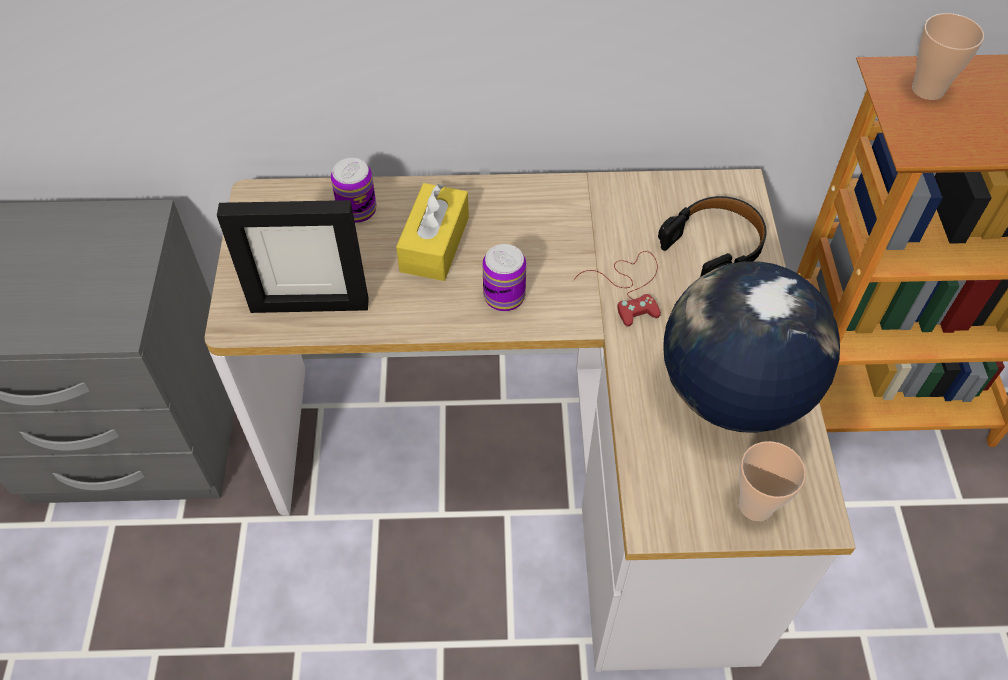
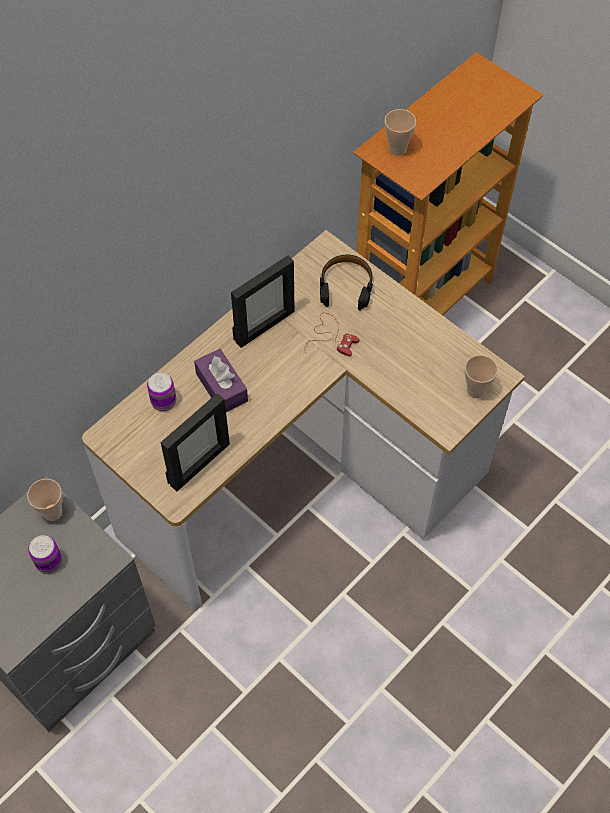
camera: 45 degrees left, 5 degrees up
(131, 238) = (52, 512): none -> cup
(434, 244) = (221, 387): yellow tissue box -> purple tissue box
(504, 297) = (283, 386): can -> can (49, 562)
(562, 216) = (264, 325): none -> picture frame
(732, 393) = (421, 350): globe -> none

